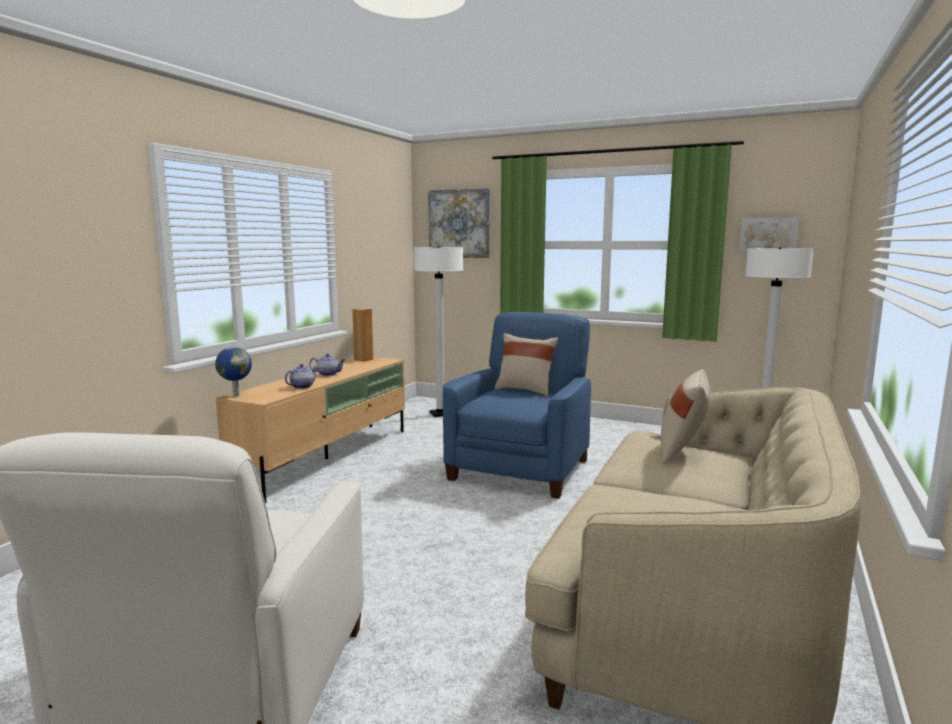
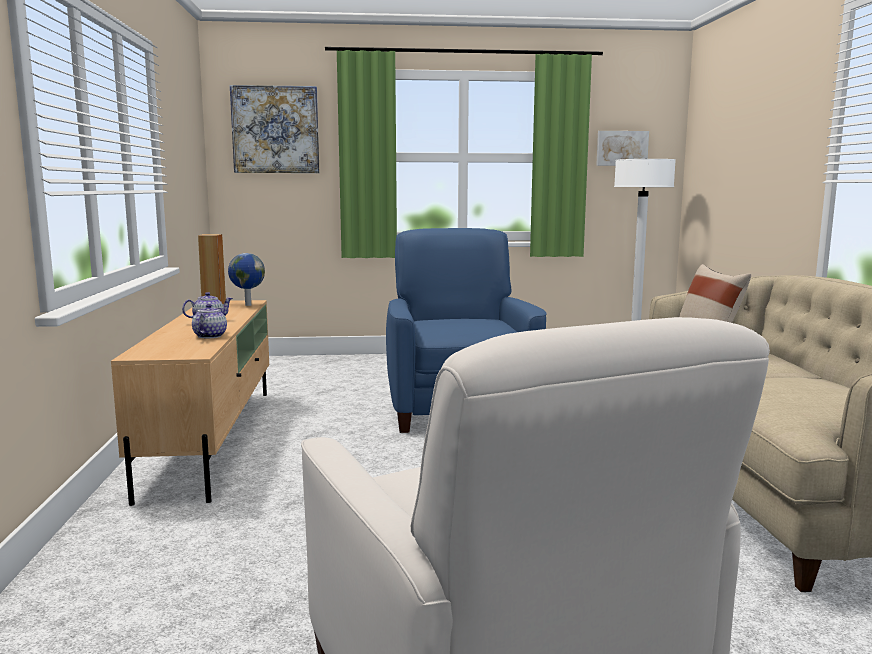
camera: 30 degrees left, 0 degrees up
(235, 395) = (137, 355): globe -> globe (247, 305)
(440, 414) = (282, 371): white floor lamp -> none
(525, 390) = (453, 317): beige pillow -> none

